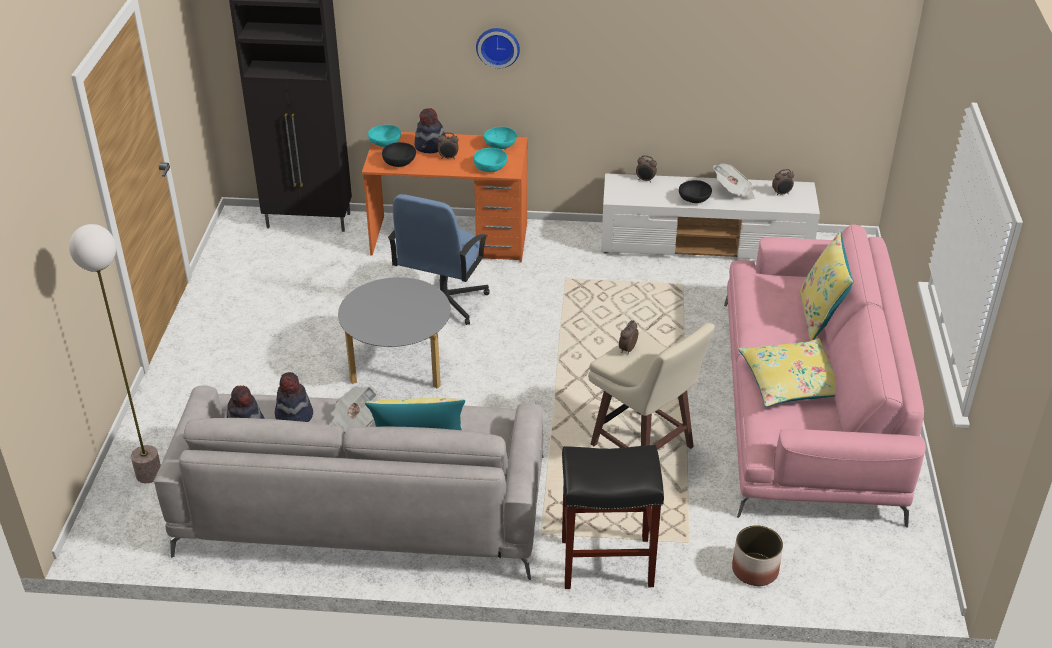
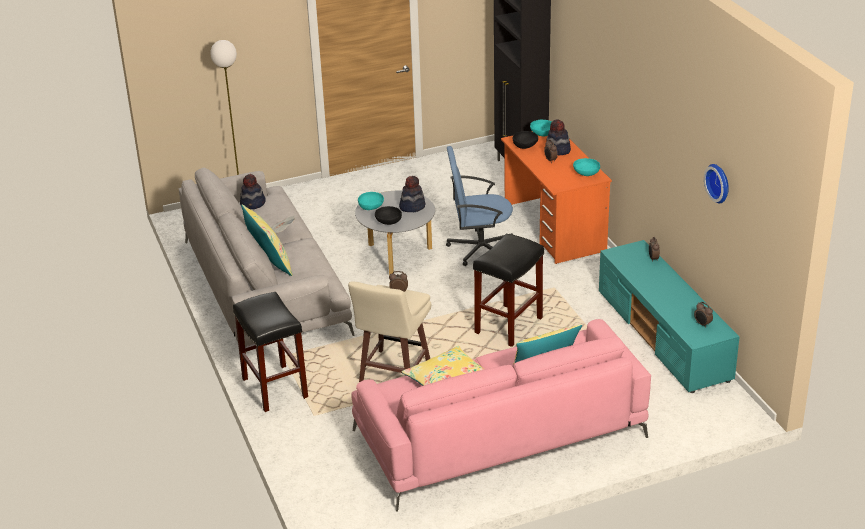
camera: 65 degrees right, 5 degrees down
(294, 416) = (273, 214): hat -> hat (412, 206)
(490, 168) = (554, 179): turquoise bowl -> turquoise bowl (371, 208)
(498, 46) = (608, 99): wall clock -> wall clock (719, 182)
(614, 333) = (508, 326): none -> black stool
(694, 200) = (647, 287): black bowl -> black bowl (388, 222)
(706, 243) = (664, 336): white tv stand -> turquoise tv stand
(733, 191) = (680, 301): newspaper -> none
(755, 570) = (306, 450): planter -> none

